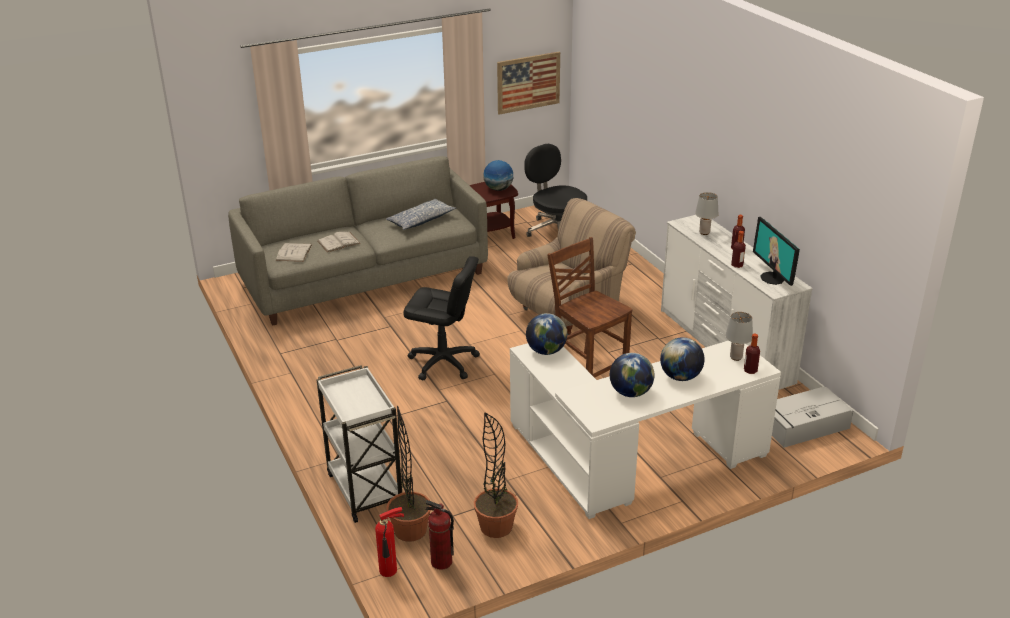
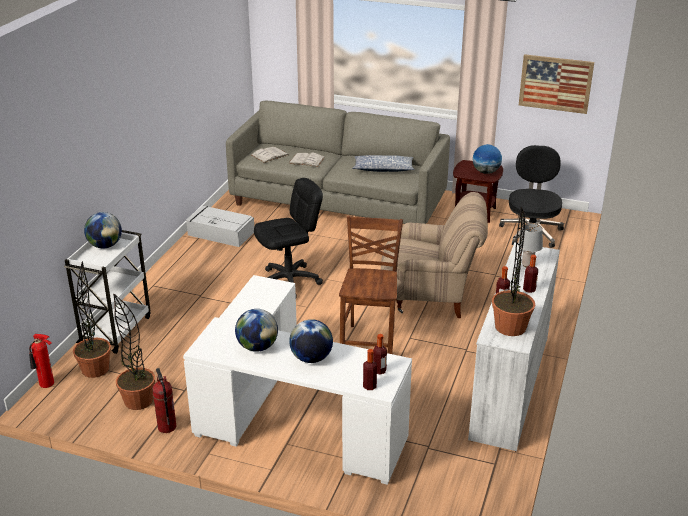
camera: 45 degrees right, 0 degrees up
(441, 562) = (77, 399): fire extinguisher -> fire extinguisher (166, 427)
(443, 363) = (289, 281): black office chair -> black office chair turned 90 degrees counterclockwise
(546, 351) = (270, 290): globe -> globe (105, 245)
(736, 357) = (379, 370): grey table lamp -> bottle
(773, 278) = (510, 327): monitor -> potted plant
(802, 425) = (460, 484): grey storage box -> grey storage box (220, 233)

